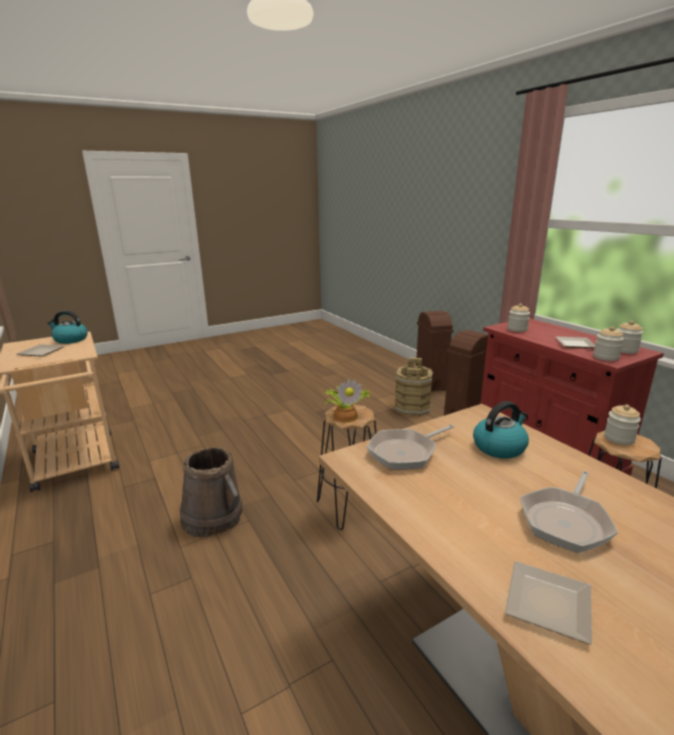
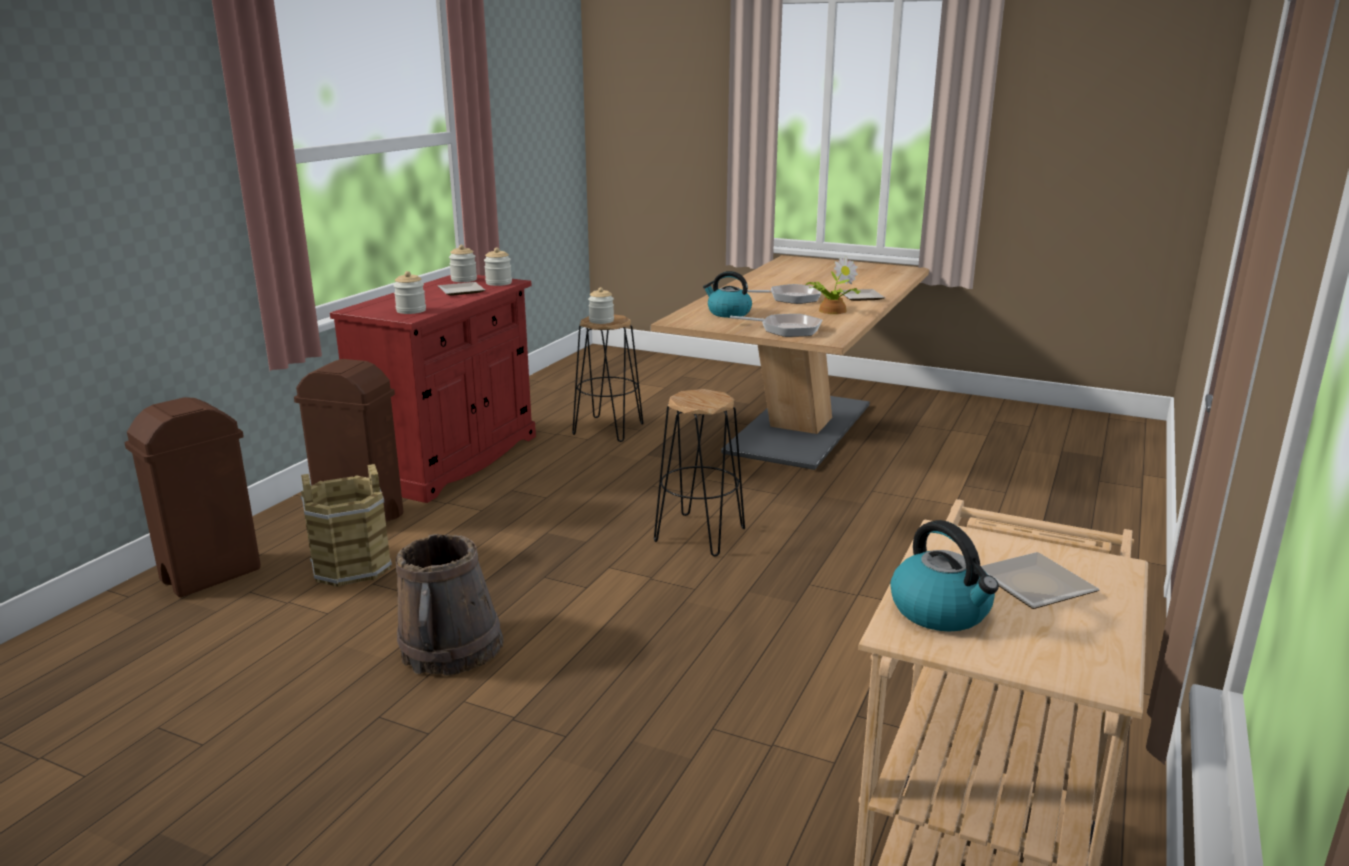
camera: 125 degrees left, 0 degrees up
(212, 516) = (841, 610): brown bucket -> brown bucket (451, 648)
(346, 415) = (709, 398): potted plant -> potted plant (830, 310)

